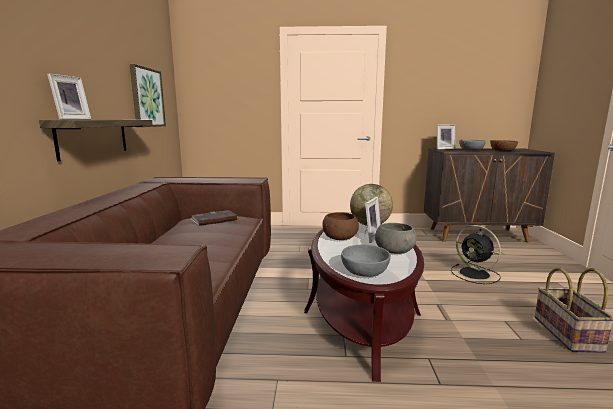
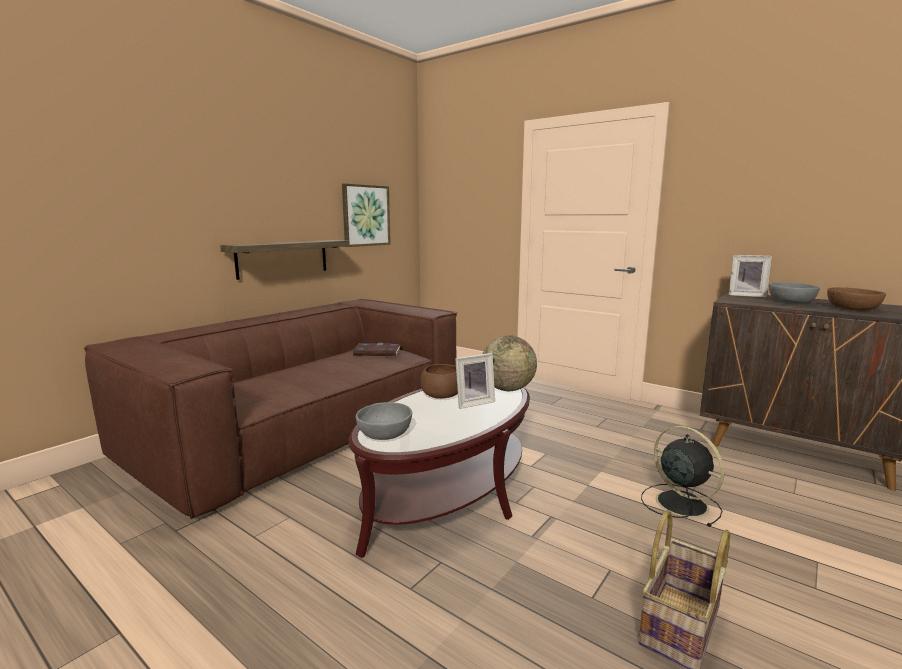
camera: 35 degrees right, 0 degrees up
(71, 119) = (249, 243): picture frame -> none
(395, 250) = (463, 423): grey bowl -> none
(475, 274) = (679, 503): black fan -> black fan turned 150 degrees clockwise

